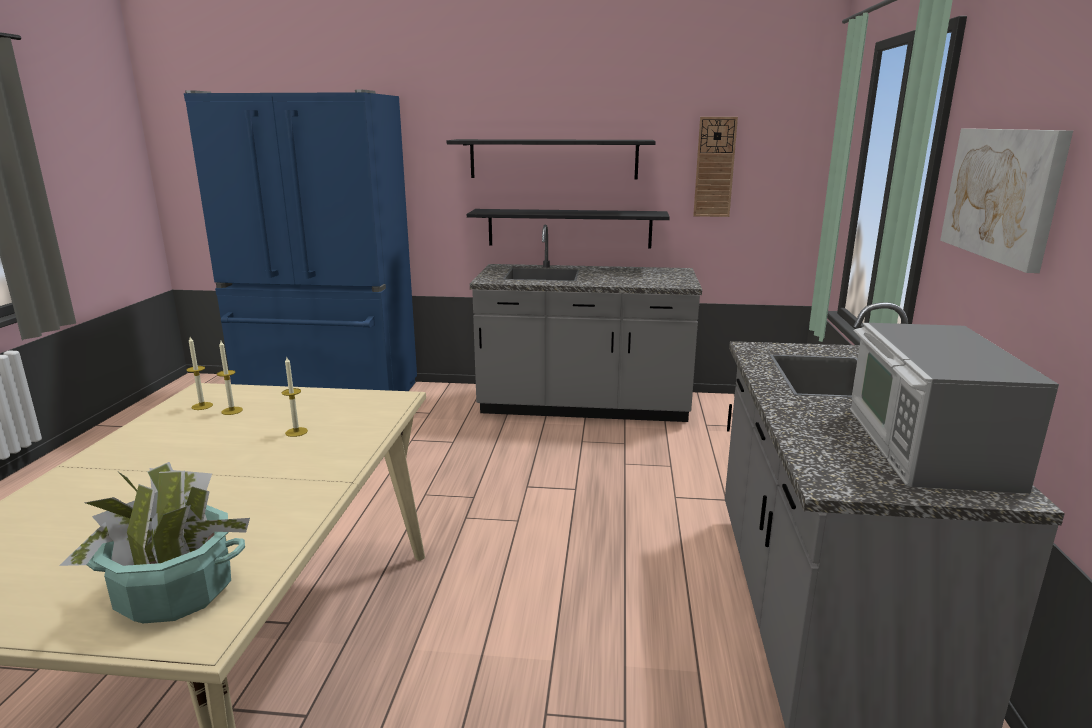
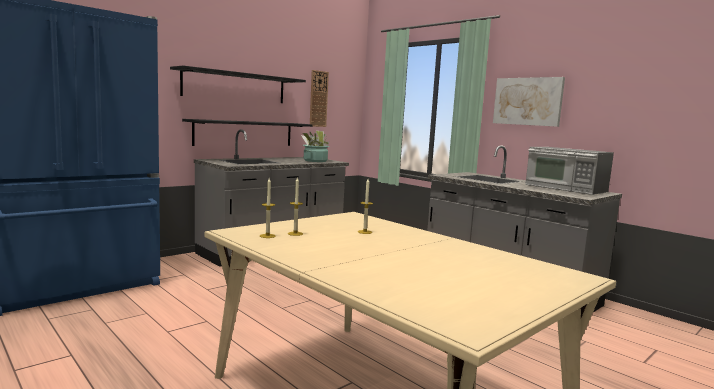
camera: 50 degrees left, 10 degrees down
(176, 592) = (538, 274): potted plant -> potted plant (315, 161)

